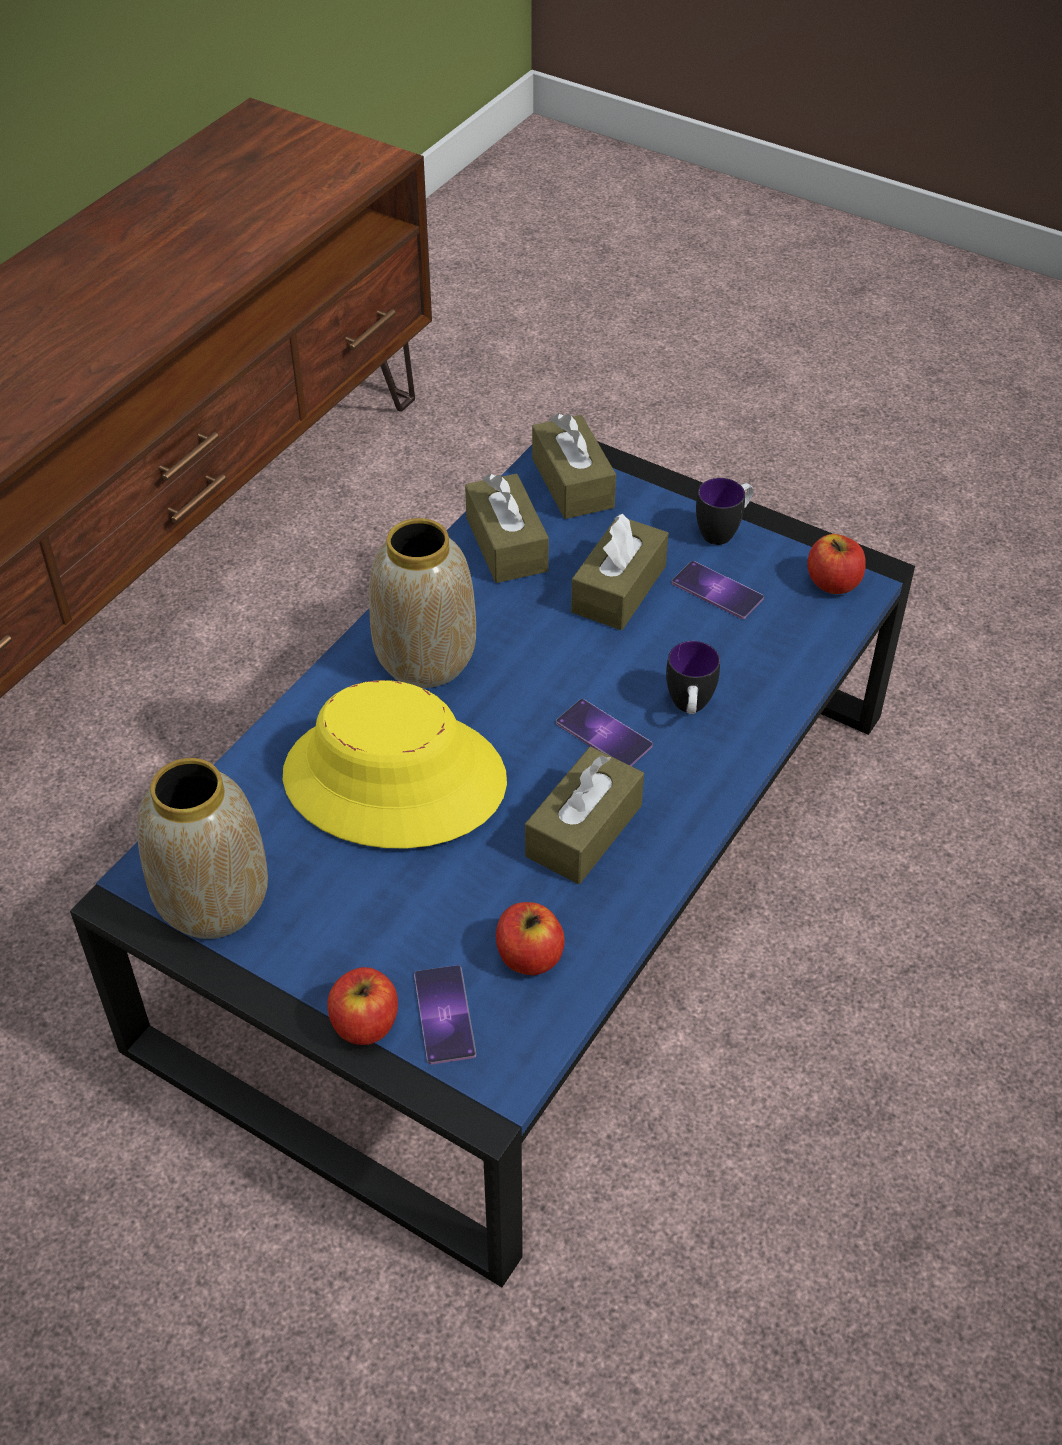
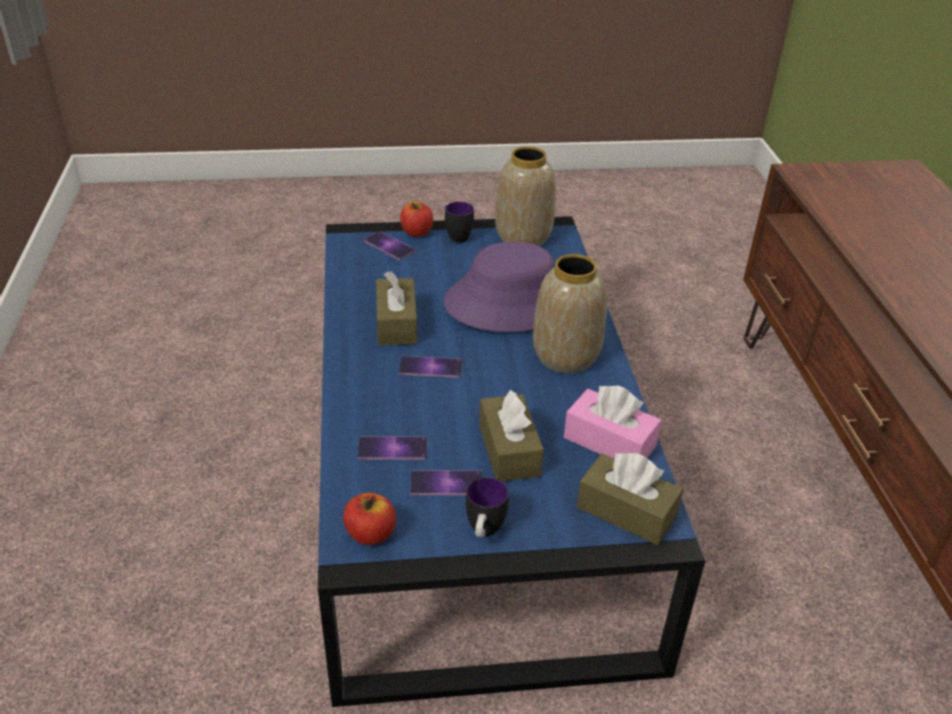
camera: 140 degrees right, 10 degrees down
(394, 780) = (509, 302): yellow hat -> purple hat
(506, 544) = (609, 442): brown tissue box -> pink tissue box
(529, 956) = (373, 274): apple -> none
(689, 709) = (396, 402): mug -> mug (455, 235)
(741, 654) = (392, 448): none -> phone

